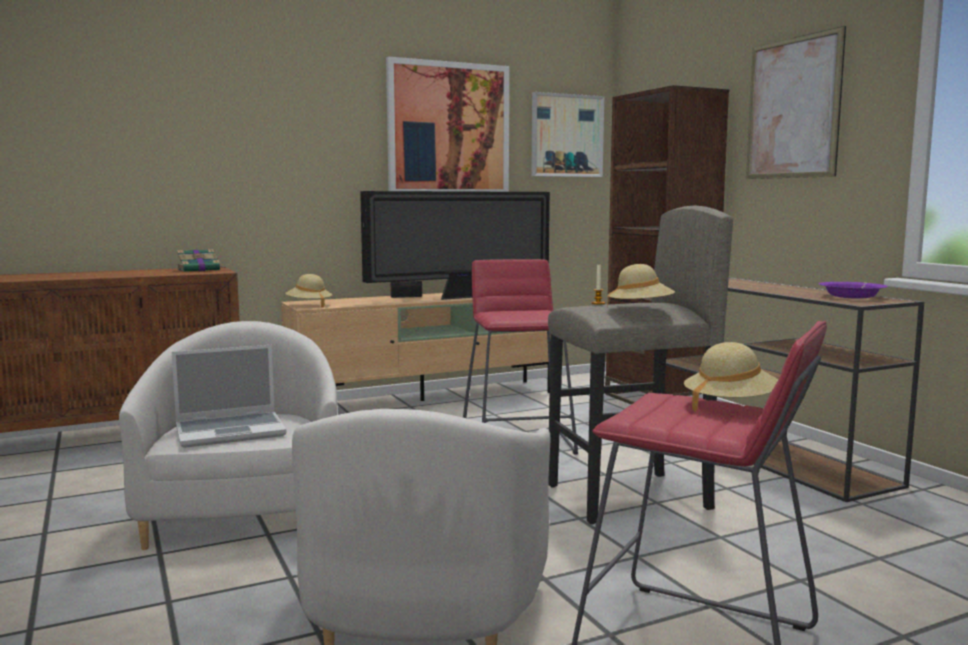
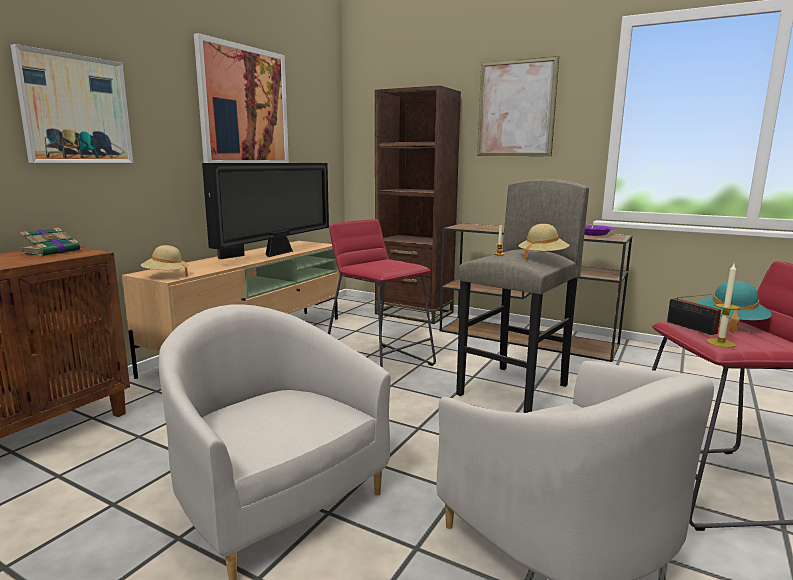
camera: 35 degrees left, 5 degrees up
(231, 431) = (274, 425): laptop -> none
(566, 136) = (319, 117): picture -> picture (76, 110)
(634, 414) = (720, 343): none -> candle
(657, 401) = (693, 328): none -> radio
(730, 406) = (730, 324): beige hat -> turquoise hat

